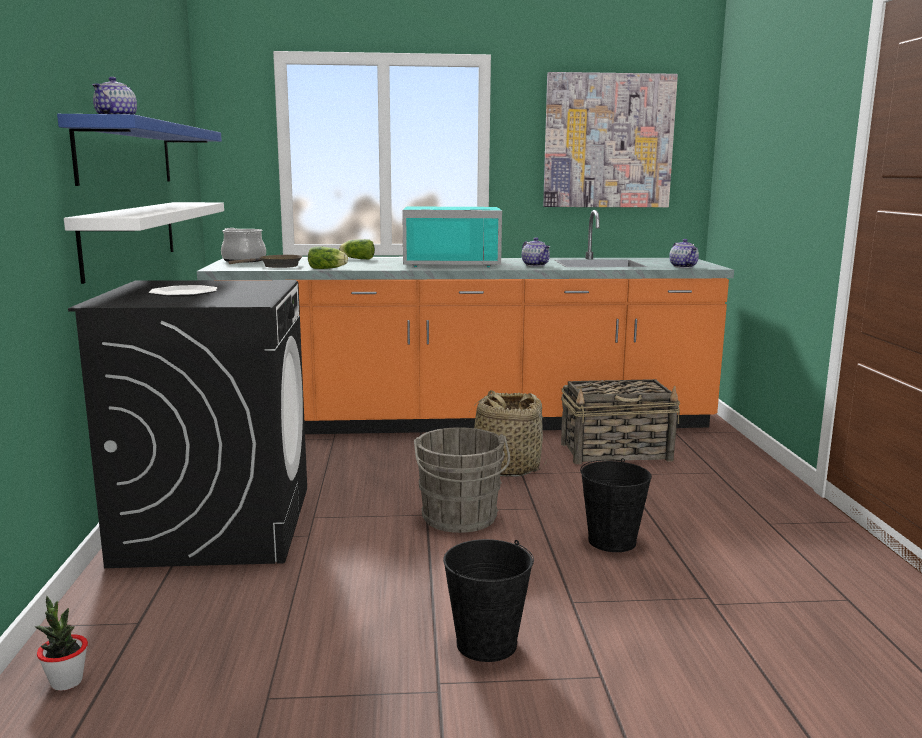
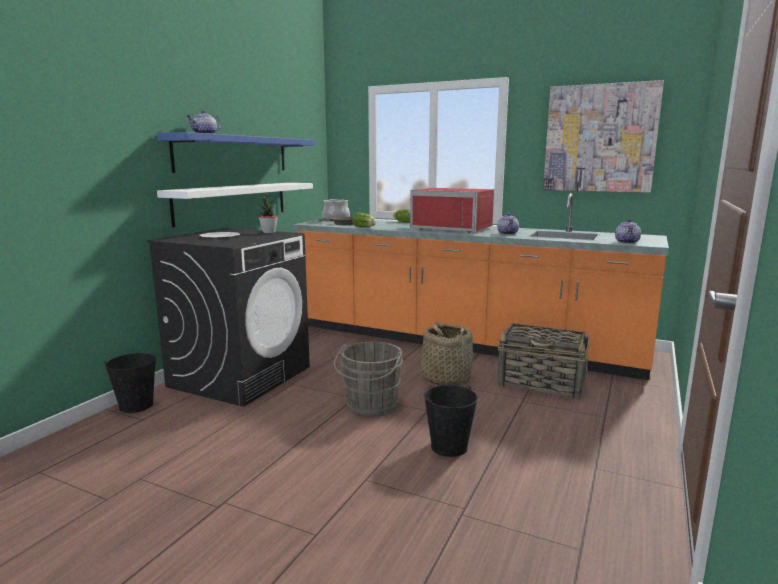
camera: 30 degrees right, 0 degrees up
(66, 682) = (80, 439): potted plant -> potted plant (269, 232)
(452, 263) = (454, 228): turquoise microwave -> red microwave
(486, 643) = (279, 488): black bucket -> black bucket (136, 405)

